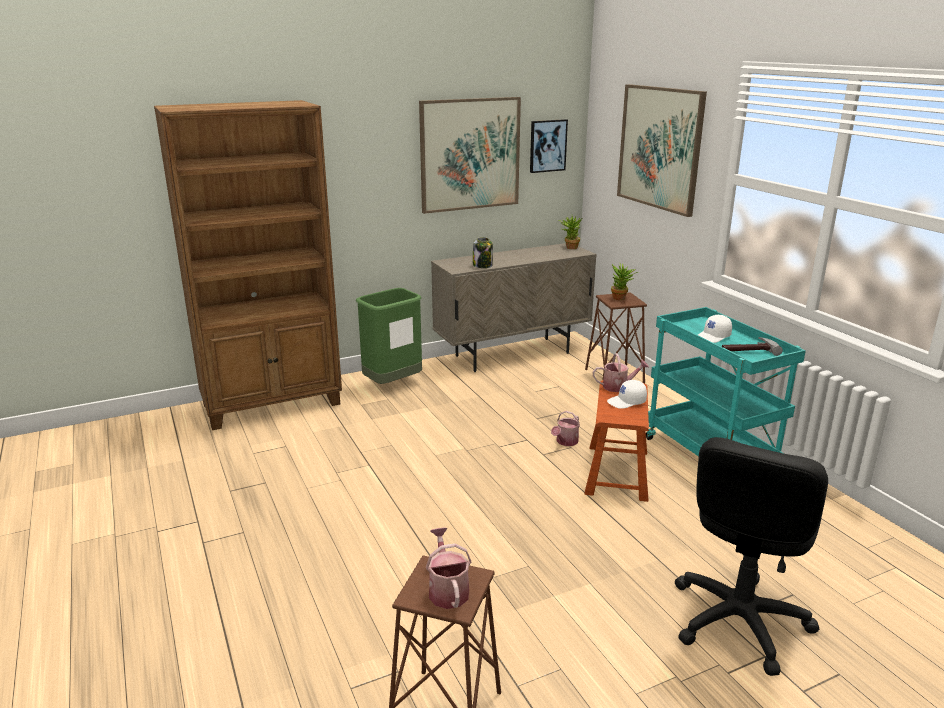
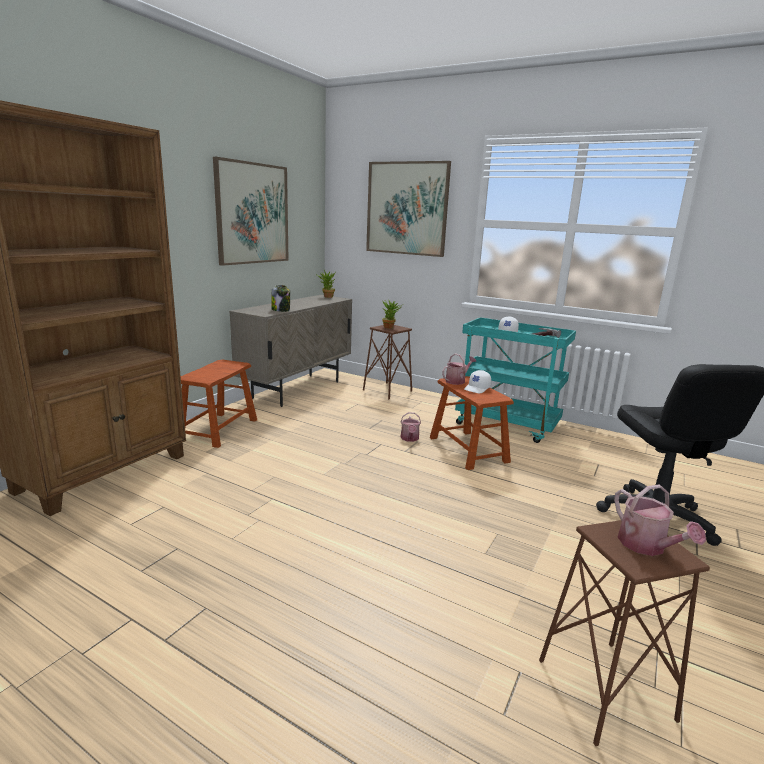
camera: 35 degrees left, 5 degrees down
(392, 384) = (218, 429): green trash can -> brown stool
(447, 589) = (646, 546): watering can -> watering can turned 150 degrees counterclockwise
(547, 145) = (303, 213): picture -> none

